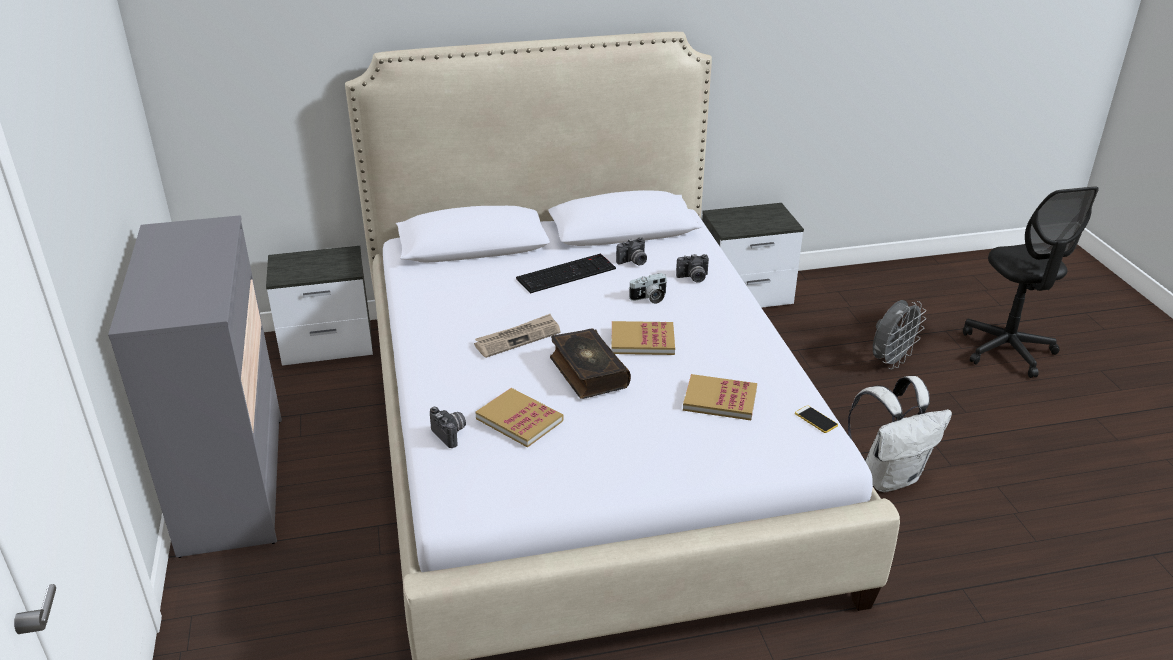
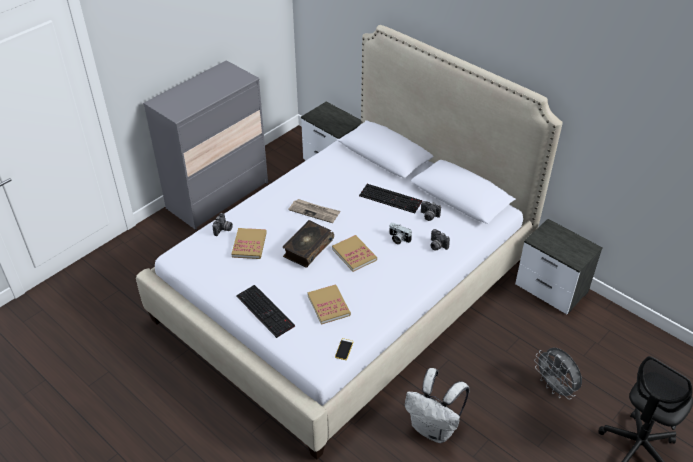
camera: 55 degrees right, 10 degrees up
(678, 459) = (266, 311): none -> keyboard
(891, 361) = (555, 387): grey fan -> grey fan turned 45 degrees clockwise

